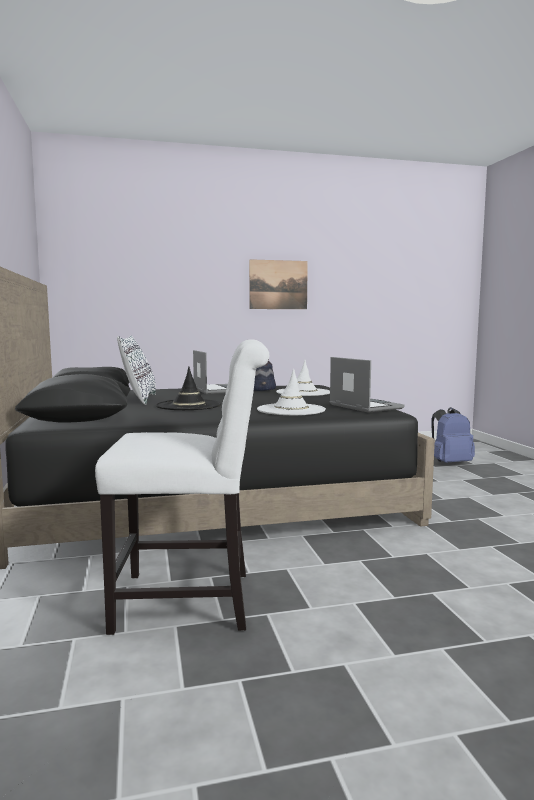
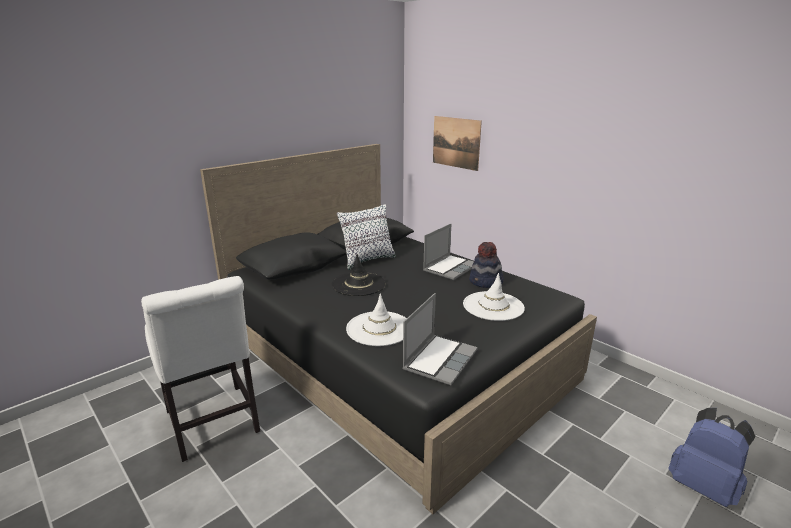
camera: 60 degrees right, 15 degrees up
(278, 284) = (596, 159): picture -> picture (456, 142)

